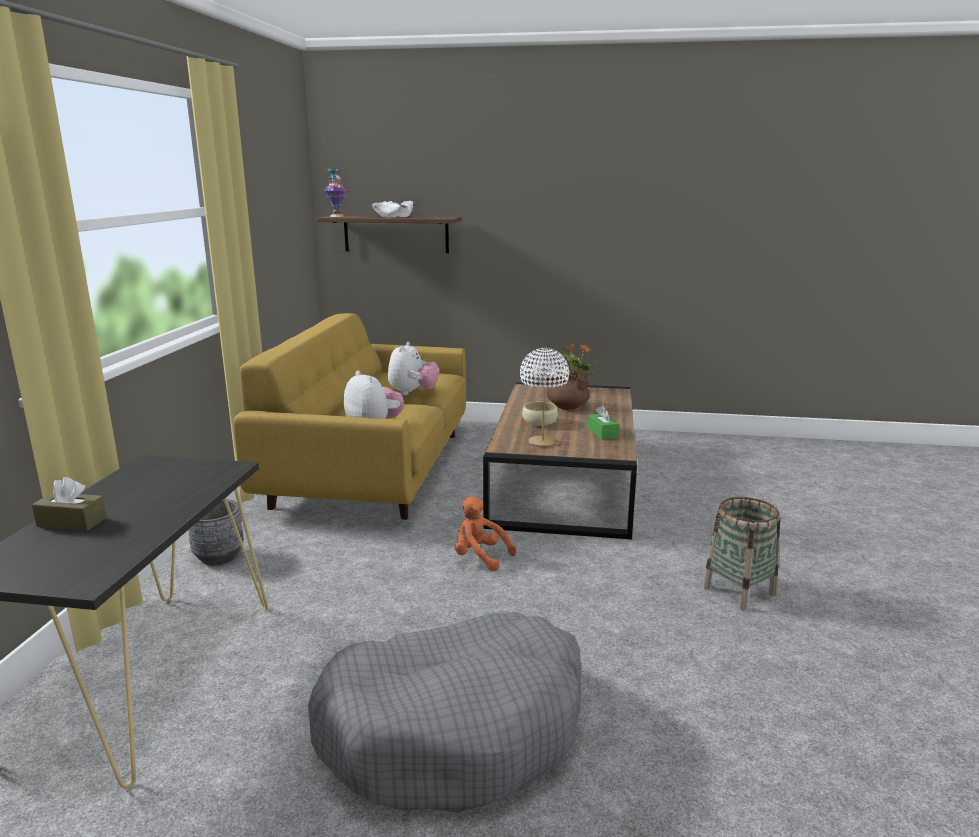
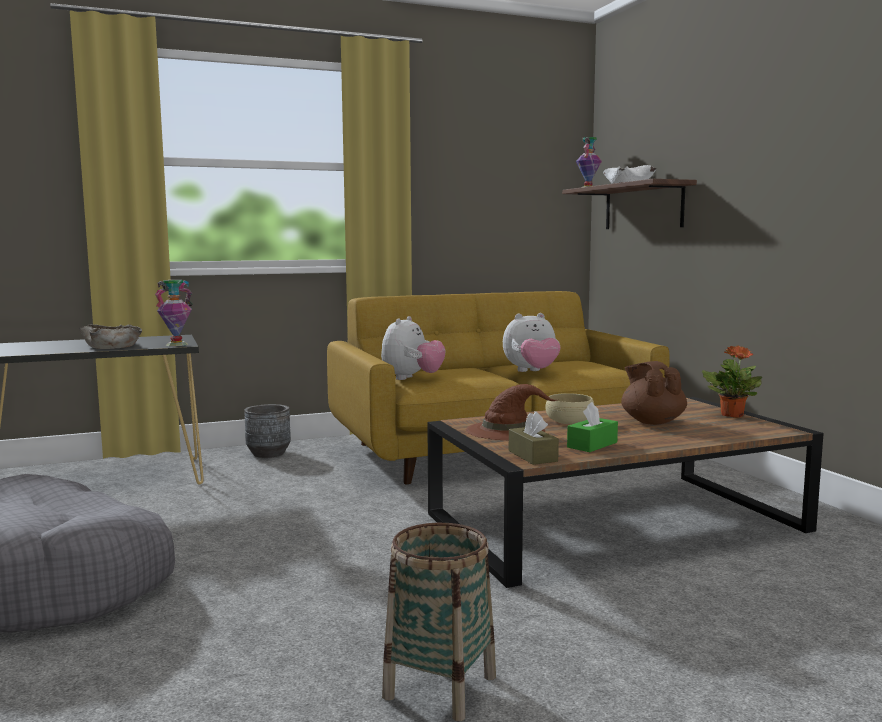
camera: 60 degrees right, 10 degrees down
(72, 522) = (64, 343): brown tissue box -> brown tissue box (532, 456)
(173, 498) = (113, 346): none -> beige bowl
(225, 469) = (176, 344): none -> vase
(480, 557) = (362, 526): orange plush toy -> none
(542, 442) = (506, 430): white table lamp -> brown hat

